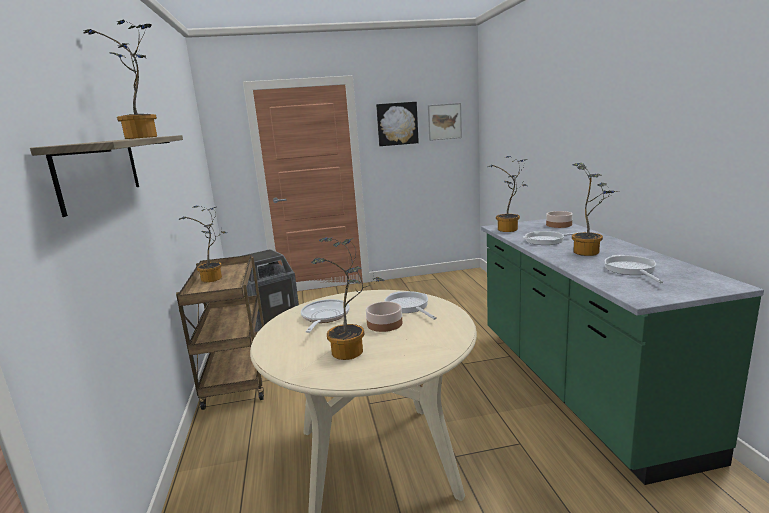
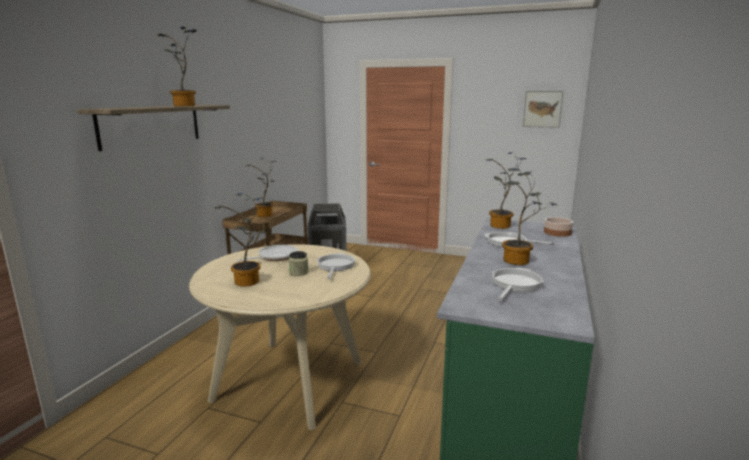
camera: 30 degrees right, 0 degrees up
(384, 324) = (298, 272): bowl -> jar
(397, 124) = (491, 107): picture -> none

